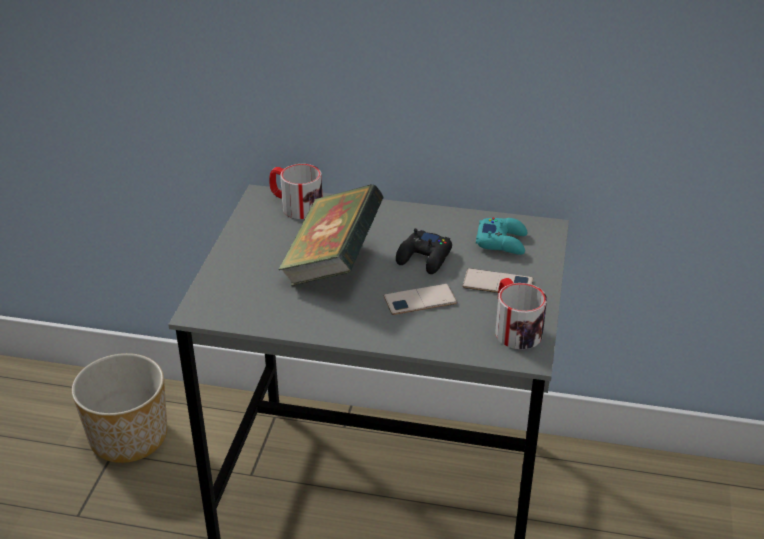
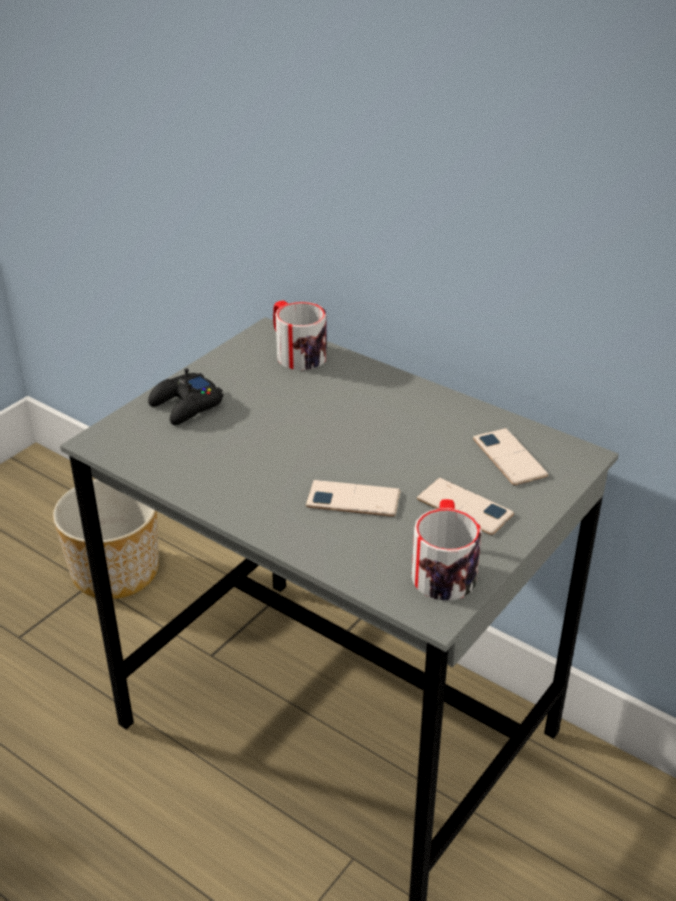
camera: 25 degrees right, 0 degrees up
(332, 263) = (285, 428): book -> none
(424, 258) = (397, 451): black game controller -> black game controller (186, 406)
(502, 241) = (509, 457): turquoise game controller -> phone

